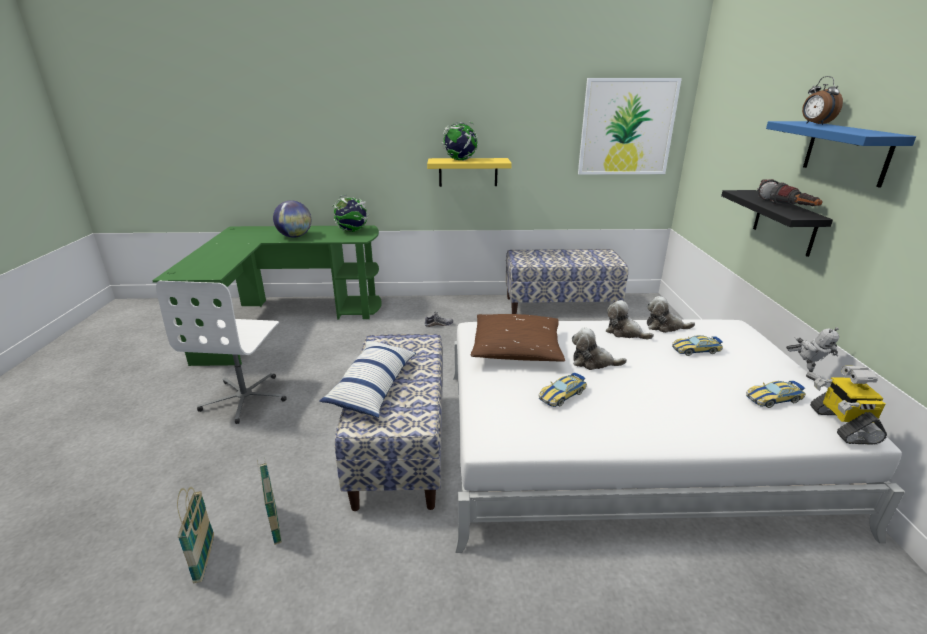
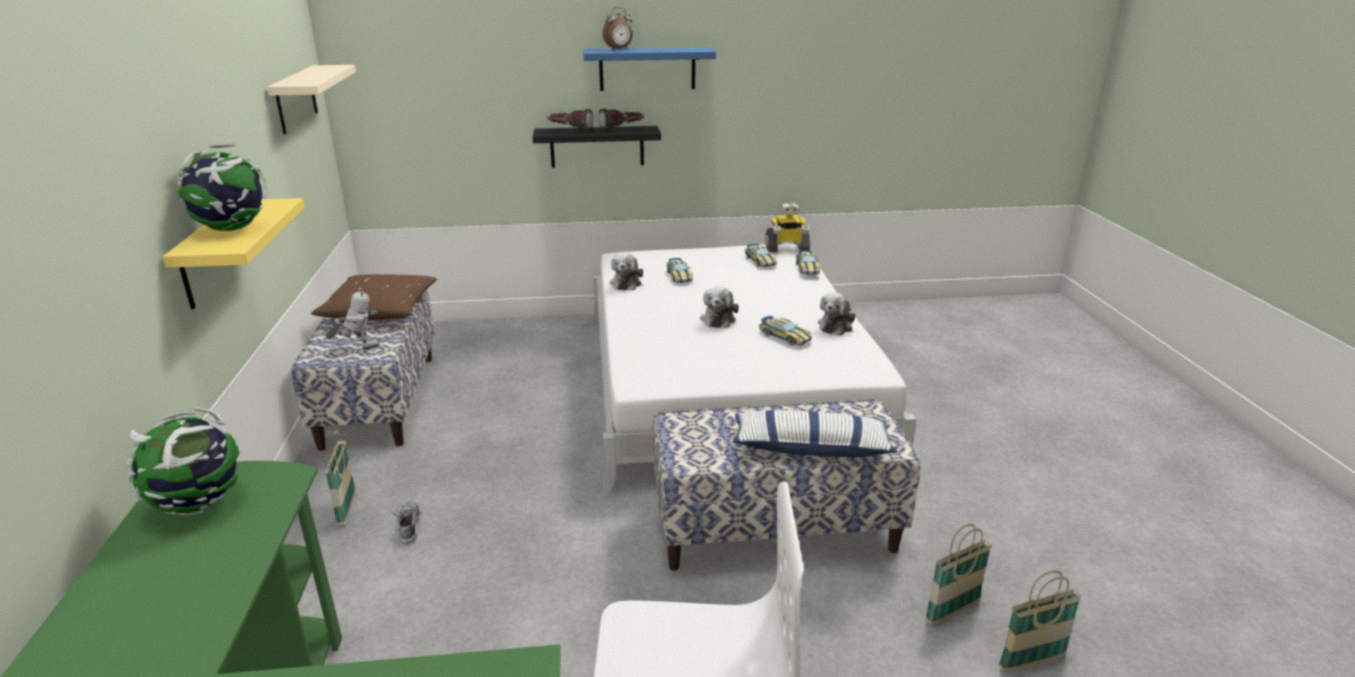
camera: 95 degrees left, 0 degrees up
(295, 236) = (185, 608): globe -> none
(456, 310) = (347, 509): none -> basket
(516, 349) = (695, 358): brown pillow -> brown pillow (380, 310)
(624, 332) = (644, 301): plush toy -> plush toy (836, 326)
(626, 127) = (296, 99): picture -> beige shelf
(775, 433) = (807, 268): none -> toy car
(805, 373) = (712, 247): toy robot -> toy robot (358, 348)

